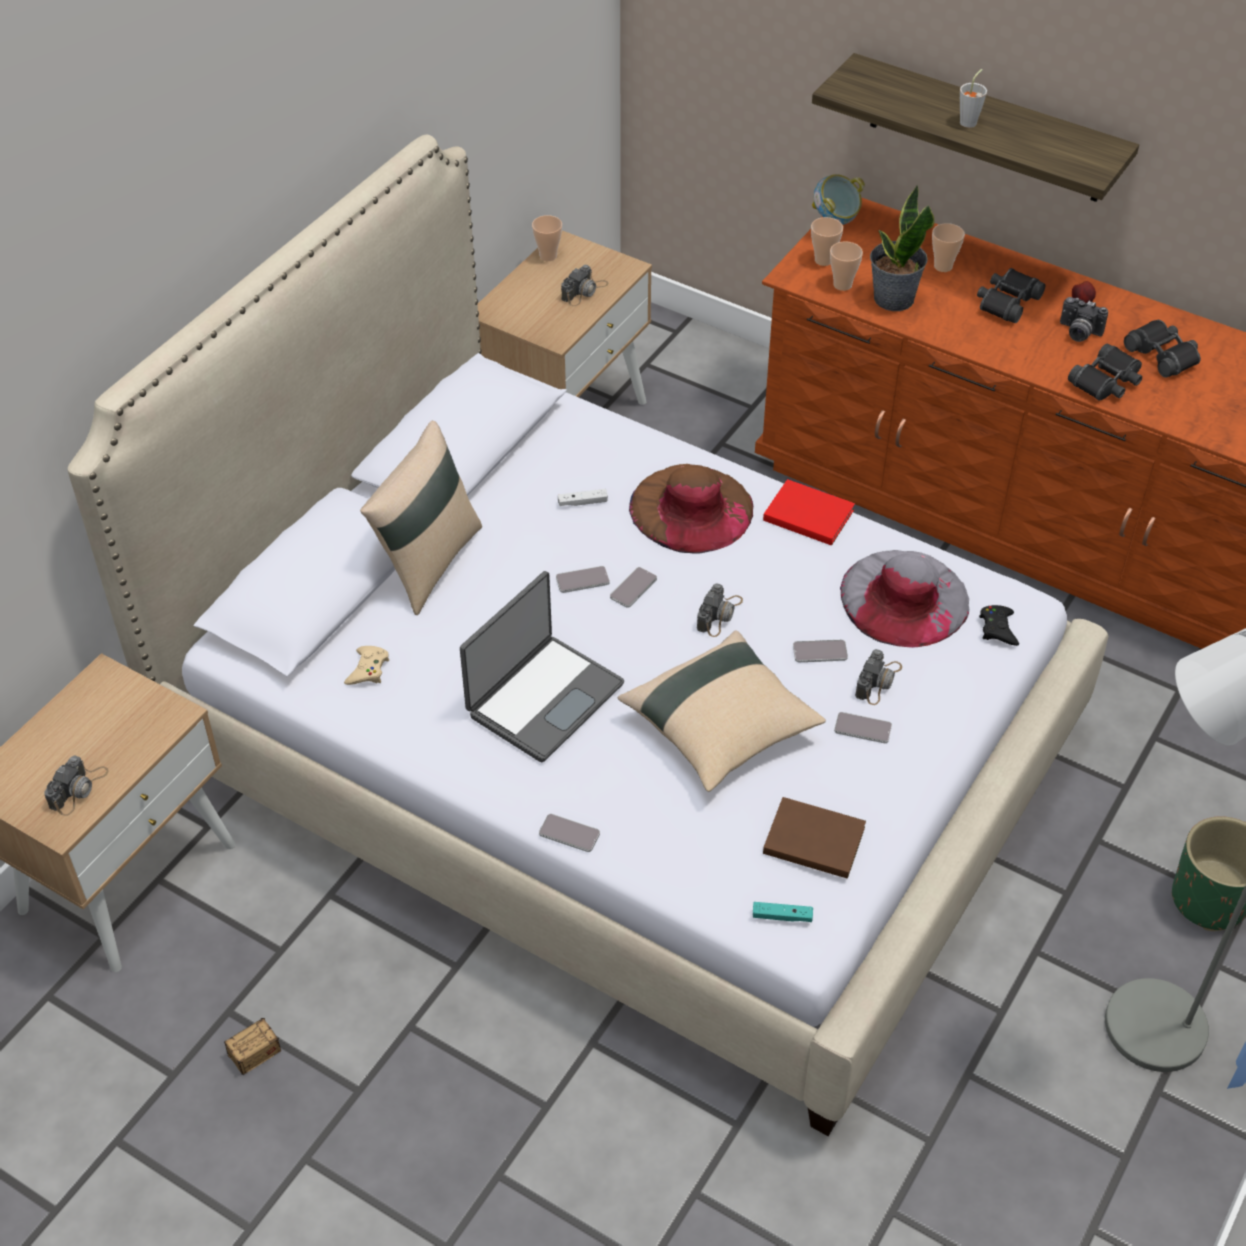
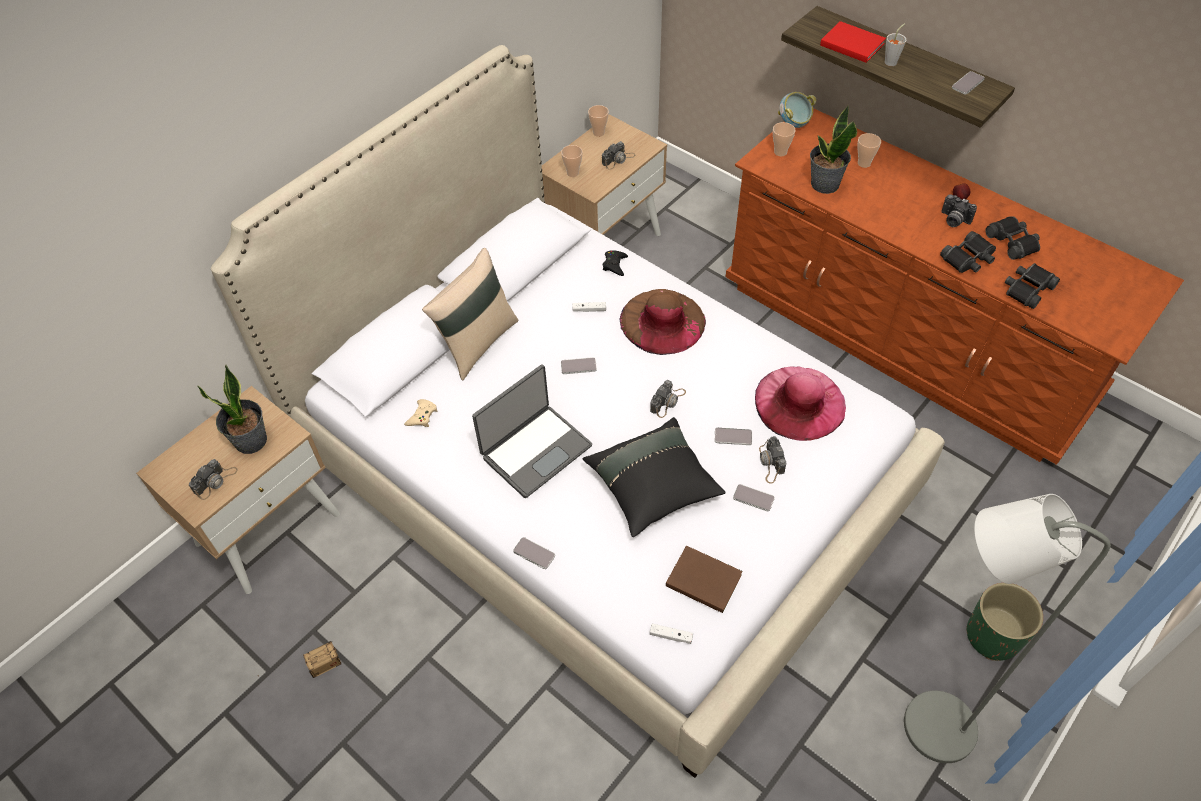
camera: 10 degrees right, 5 degrees up
(120, 728) = (251, 441): none -> potted plant
(633, 588) = (612, 375): phone -> phone (967, 83)
(720, 728) = (653, 487): beige pillow -> black pillow
(782, 916) = (671, 636): turquoise game controller -> white game controller
(807, 513) = (742, 333): red book -> red book (851, 43)
(842, 285) = (790, 171): cup -> cup (573, 173)
(878, 681) = (770, 463): camera -> camera turned 135 degrees clockwise
(904, 598) = (799, 402): grey hat -> pink hat
(998, 628) = (863, 433): black game controller -> black game controller (614, 265)
(1007, 302) = (905, 193): black binoculars -> black binoculars (1027, 289)

